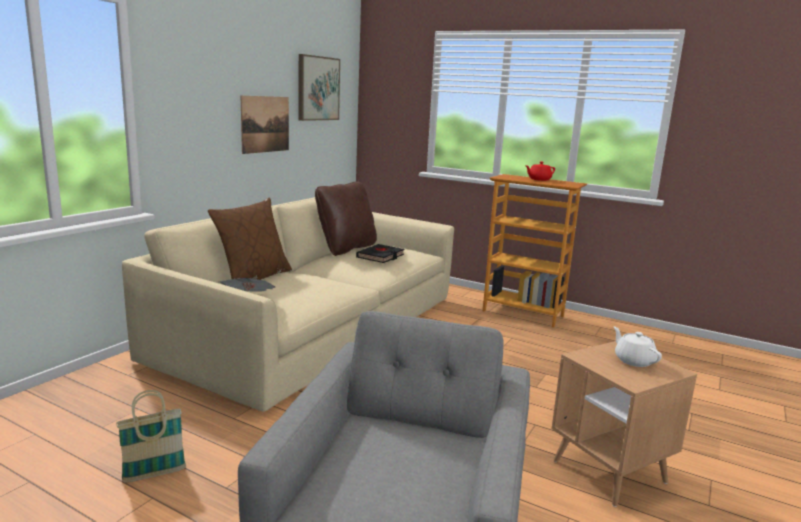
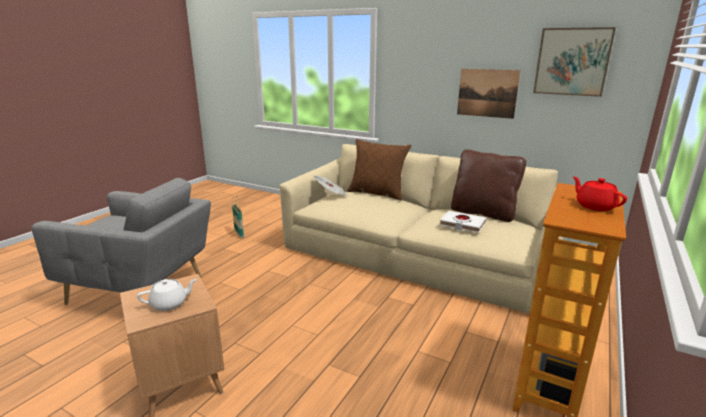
camera: 90 degrees right, 5 degrees up
(380, 257) = (462, 224): black book -> white book

